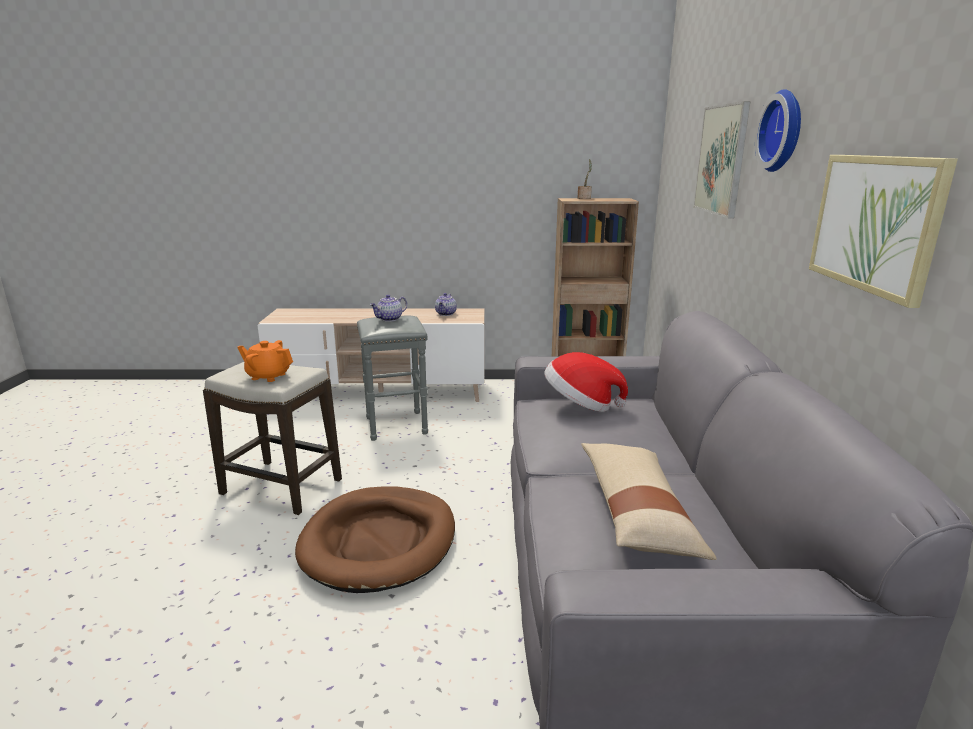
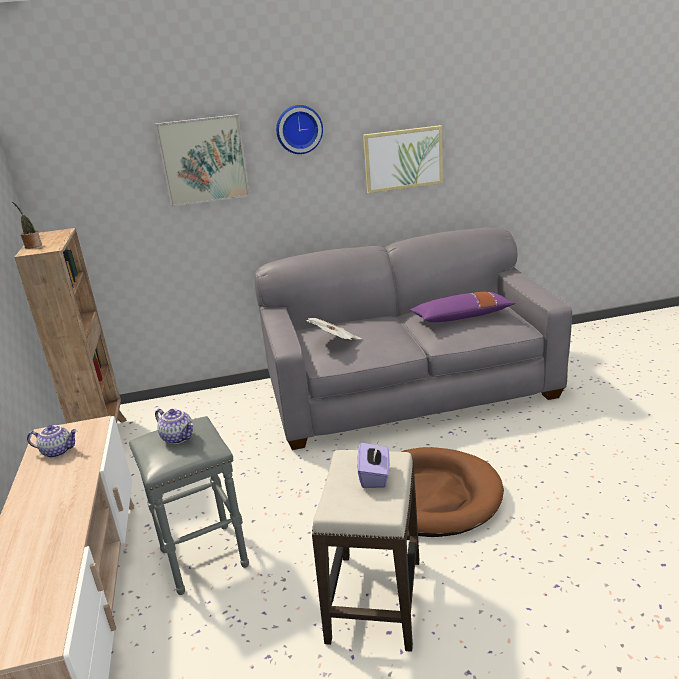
camera: 100 degrees left, 5 degrees up
(268, 376) = (375, 476): orange teapot -> purple tissue box
(580, 405) = (335, 341): hat -> newspaper
(637, 512) = (461, 317): beige pillow -> purple pillow

